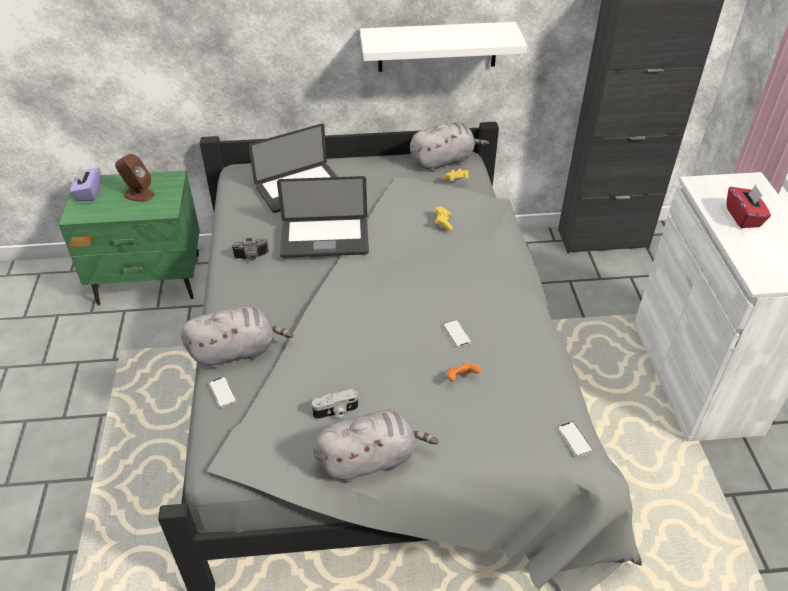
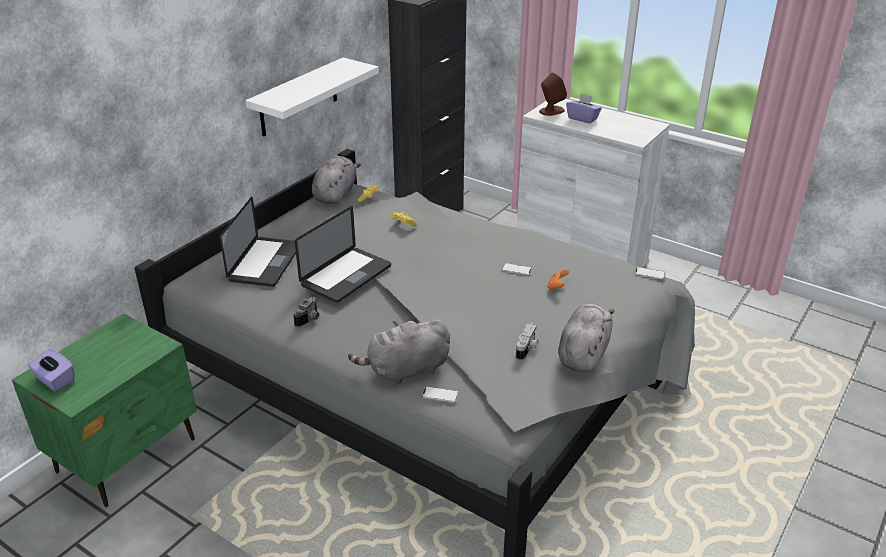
camera: 50 degrees left, 10 degrees down
(138, 194) = (110, 352): brown speaker -> brown speaker (551, 111)
(237, 351) = (405, 370): grey plush toy -> grey plush toy turned 135 degrees counterclockwise
(743, 217) = (582, 118): red tissue box -> purple tissue box

